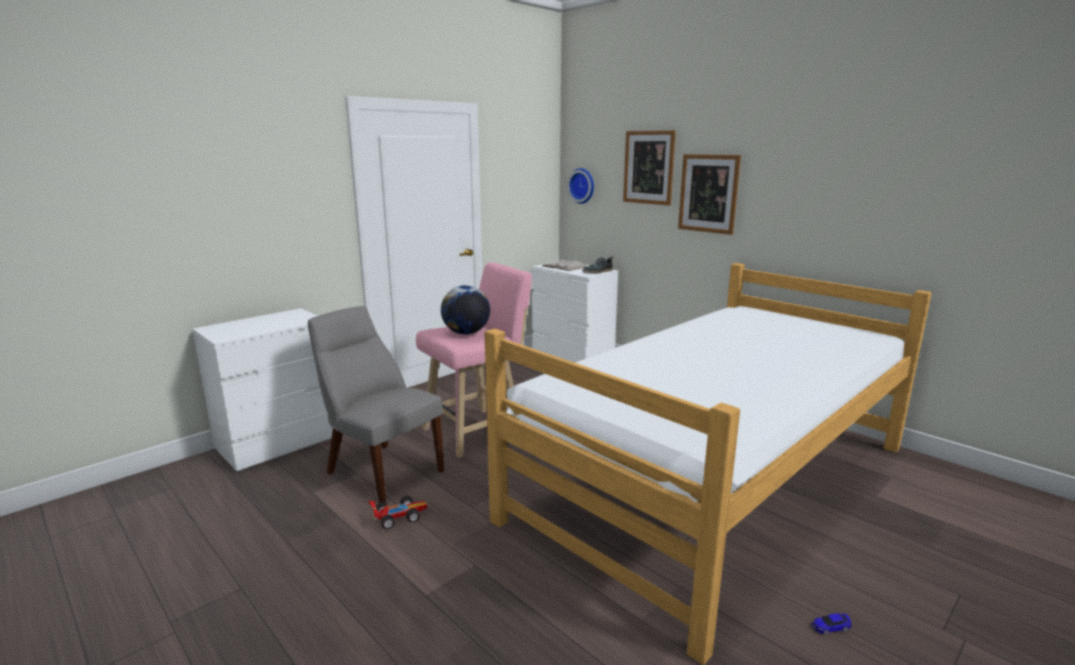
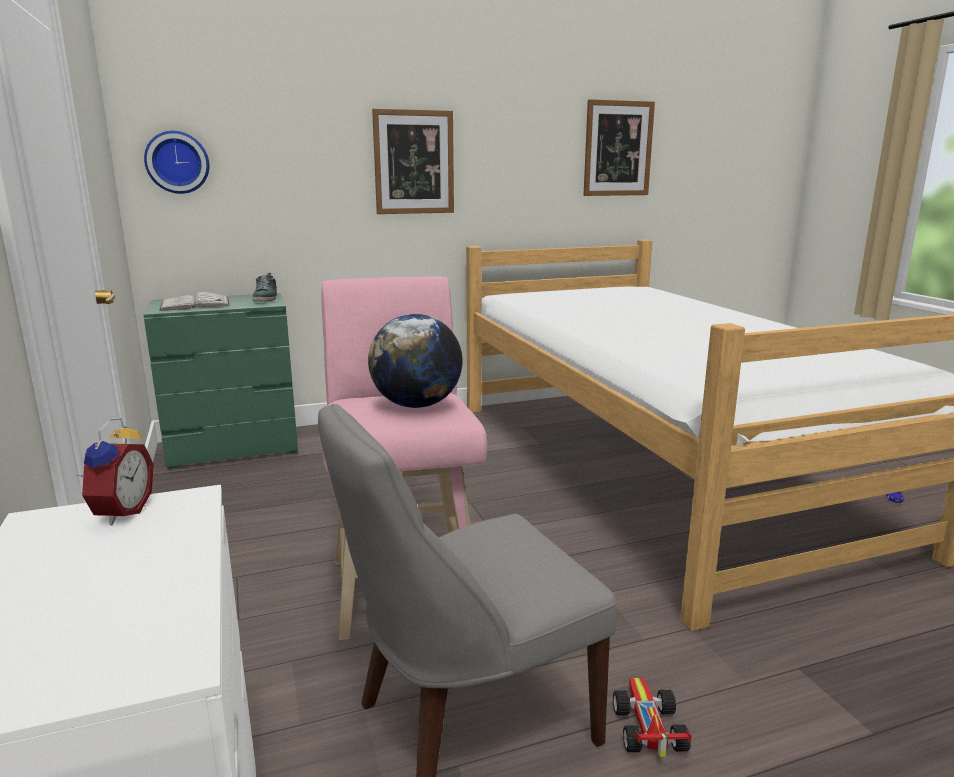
camera: 65 degrees left, 0 degrees up
(303, 316) = (119, 512): none -> alarm clock
(573, 355) = (234, 448): white dresser -> green dresser
(648, 167) = (313, 128): picture -> picture (618, 149)

